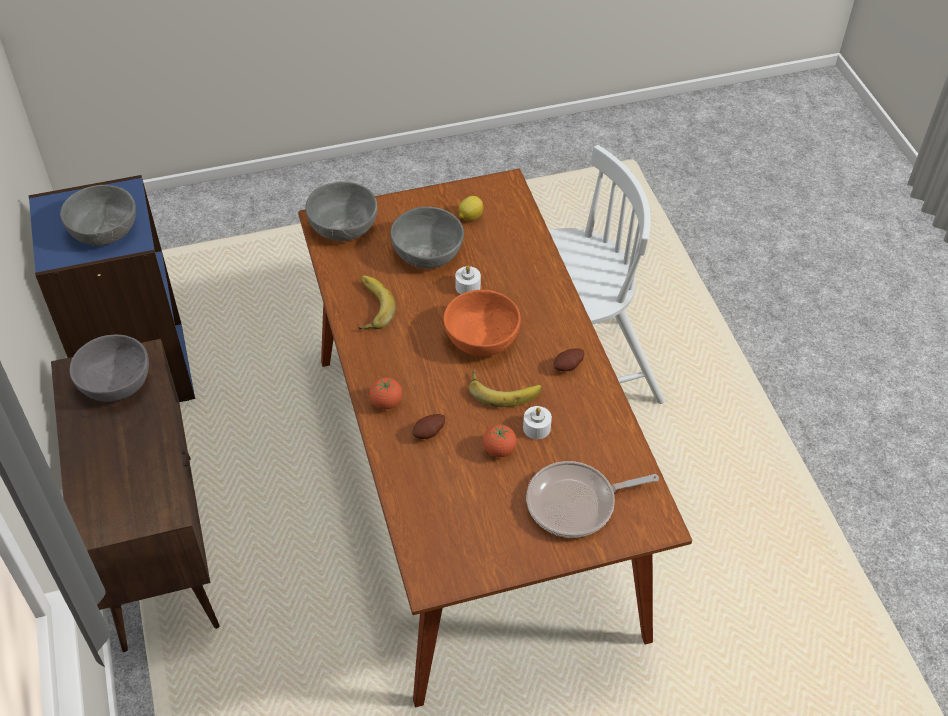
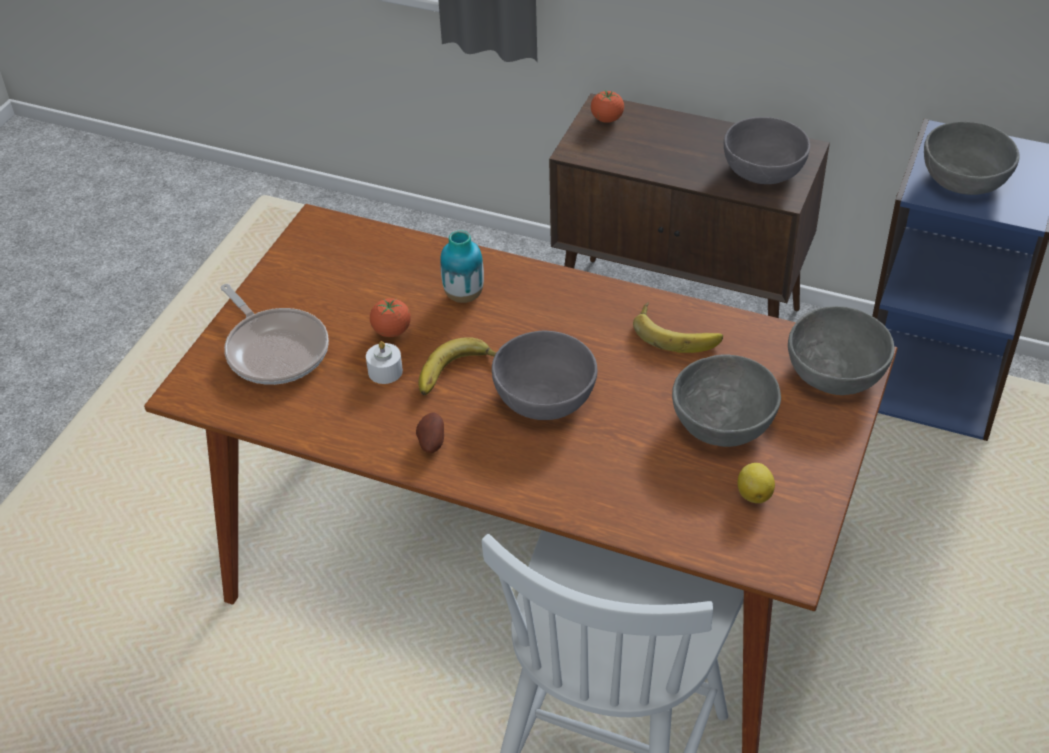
camera: 130 degrees right, 5 degrees down
(386, 402) = (532, 285): tomato -> tomato (607, 119)
(429, 433) = (464, 295): potato -> vase
(468, 286) = (632, 425): white candle -> none
(481, 337) = (545, 396): orange bowl -> grey bowl
(576, 503) = (275, 349): frying pan -> frying pan turned 120 degrees clockwise

